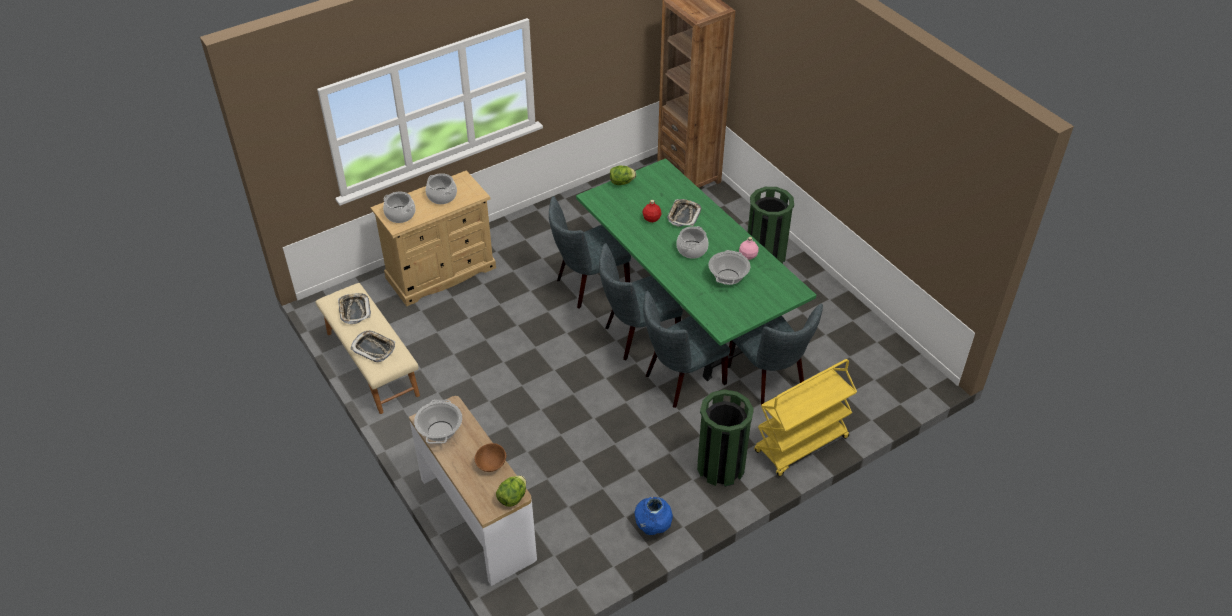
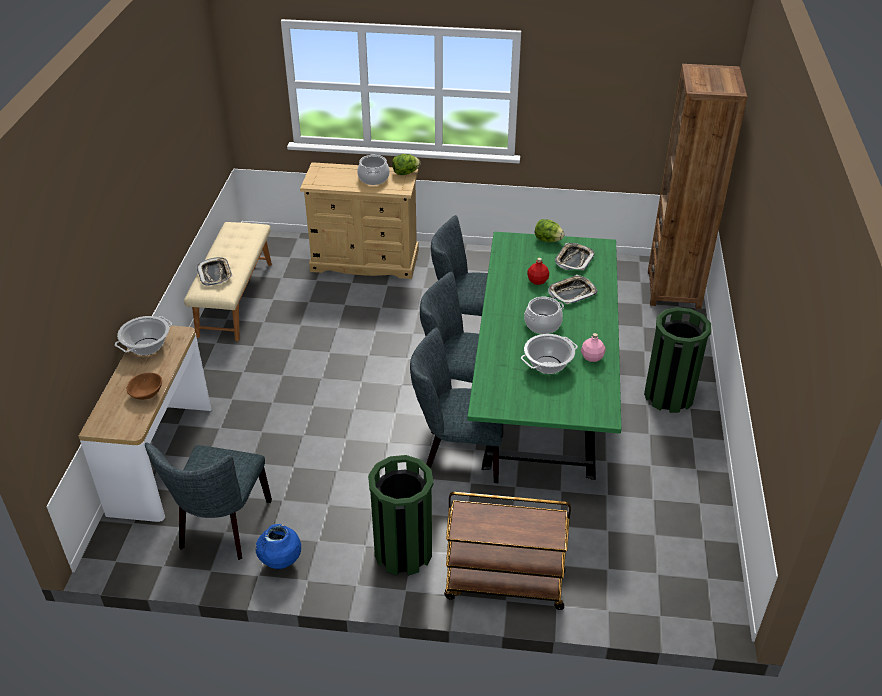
camera: 40 degrees right, 5 degrees down
(354, 310) = (237, 241): tray -> tray (574, 260)
(400, 215) = (325, 177): cooking pot -> none
(512, 498) = (126, 430): lettuce -> lettuce (405, 173)
(769, 379) = (544, 505): grey chair -> grey chair (222, 528)
(801, 445) = (504, 585): yellow cart -> brown cart

